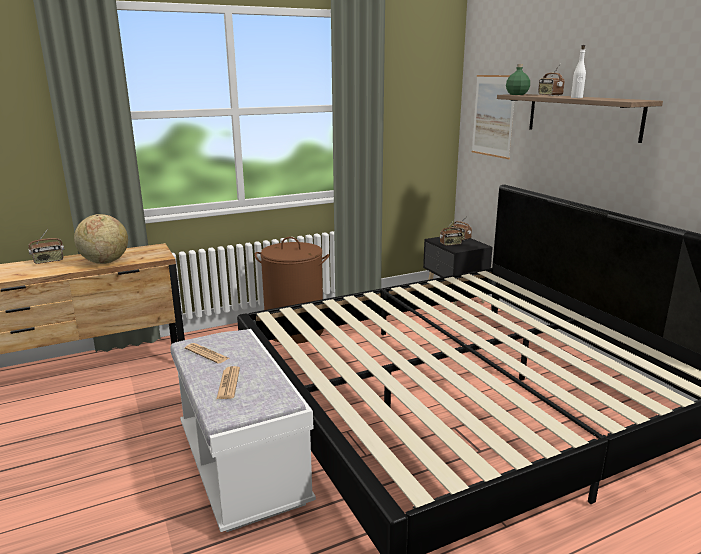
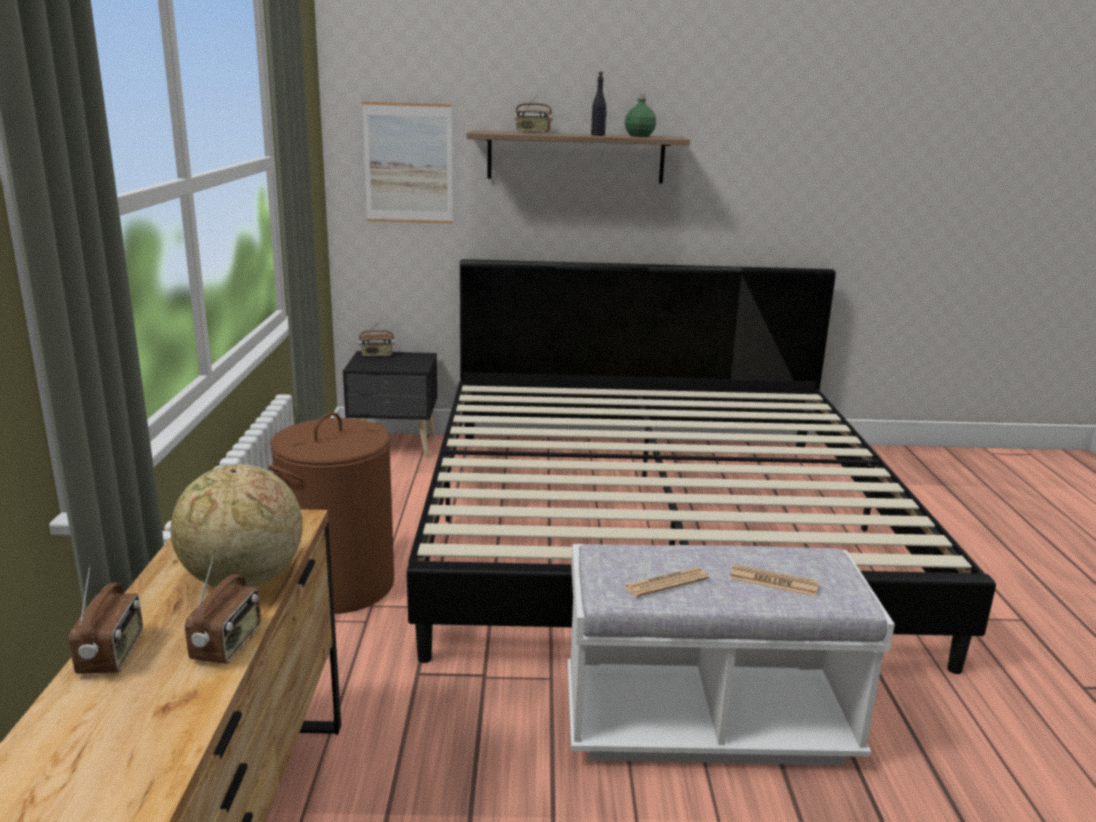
camera: 65 degrees left, 0 degrees up
(450, 244) = (392, 365): radio -> radio (228, 645)
(516, 94) = (489, 132): green bottle -> green bottle (639, 136)
(576, 97) = (598, 135): white bottle -> black bottle

